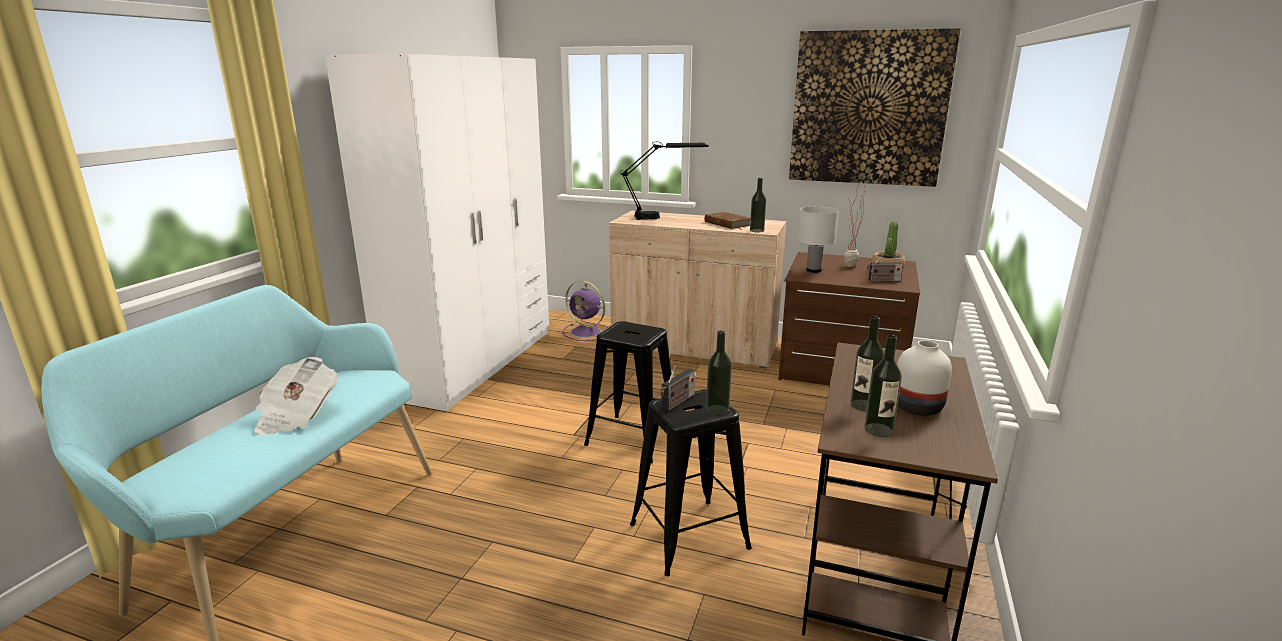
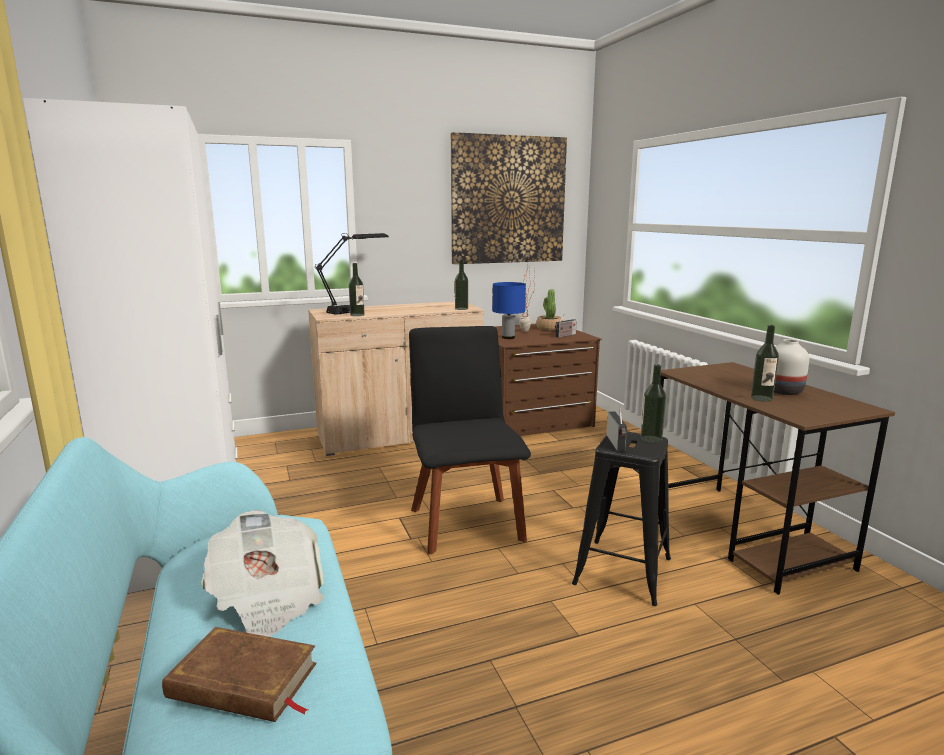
camera: 40 degrees left, 5 degrees down
(587, 332) = (277, 450): purple fan -> none
(631, 438) = (465, 521): black stool -> black chair
(727, 224) = (425, 307): brown book -> brown book (243, 682)
(813, 270) = (508, 337): white table lamp -> blue table lamp
(878, 430) = (800, 407): bottle -> bottle (357, 315)

